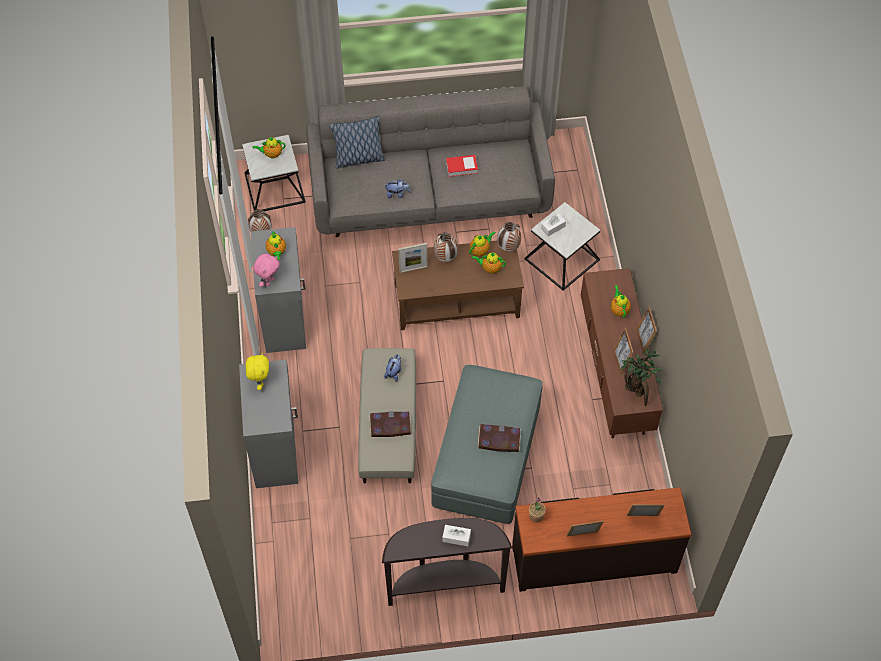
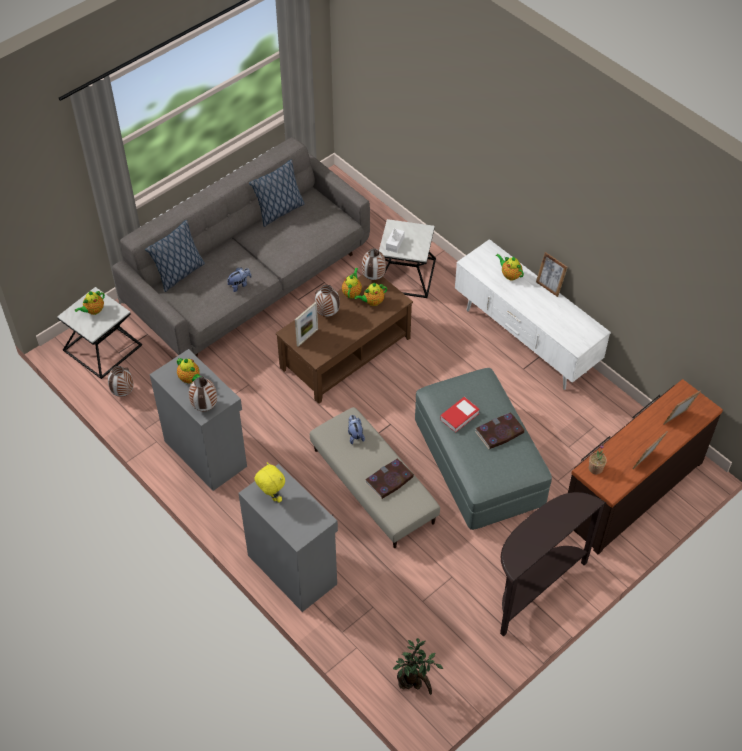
camera: 35 degrees left, 5 degrees down
(269, 281) = (204, 407): pink plush toy -> vase
(456, 537) = (555, 522): white tissue box -> none
(461, 167) = (278, 235): book -> book (459, 416)
(480, 147) = (279, 211): none -> pillow
(614, 376) = (524, 341): brown tv stand -> white tv stand
(621, 361) = (546, 313): picture frame -> none
(636, 392) = (578, 330): potted plant -> potted plant (413, 685)

